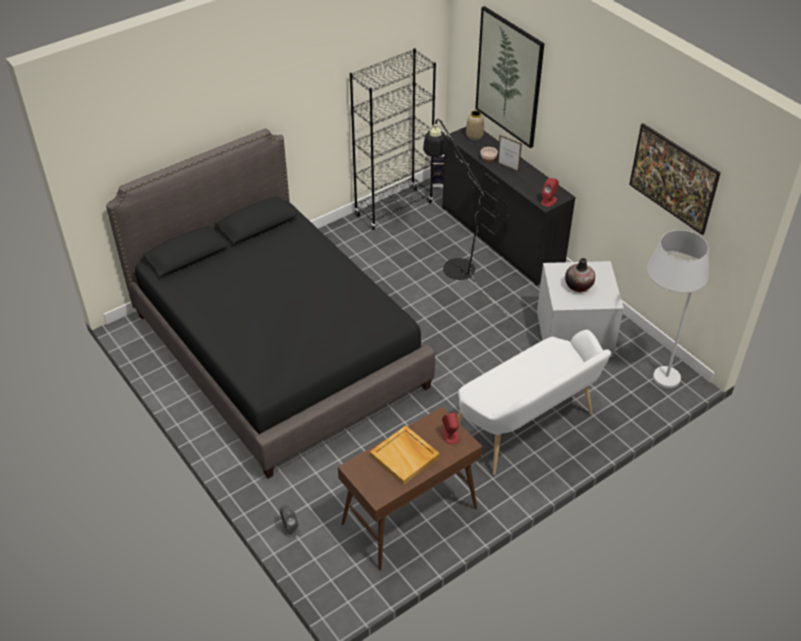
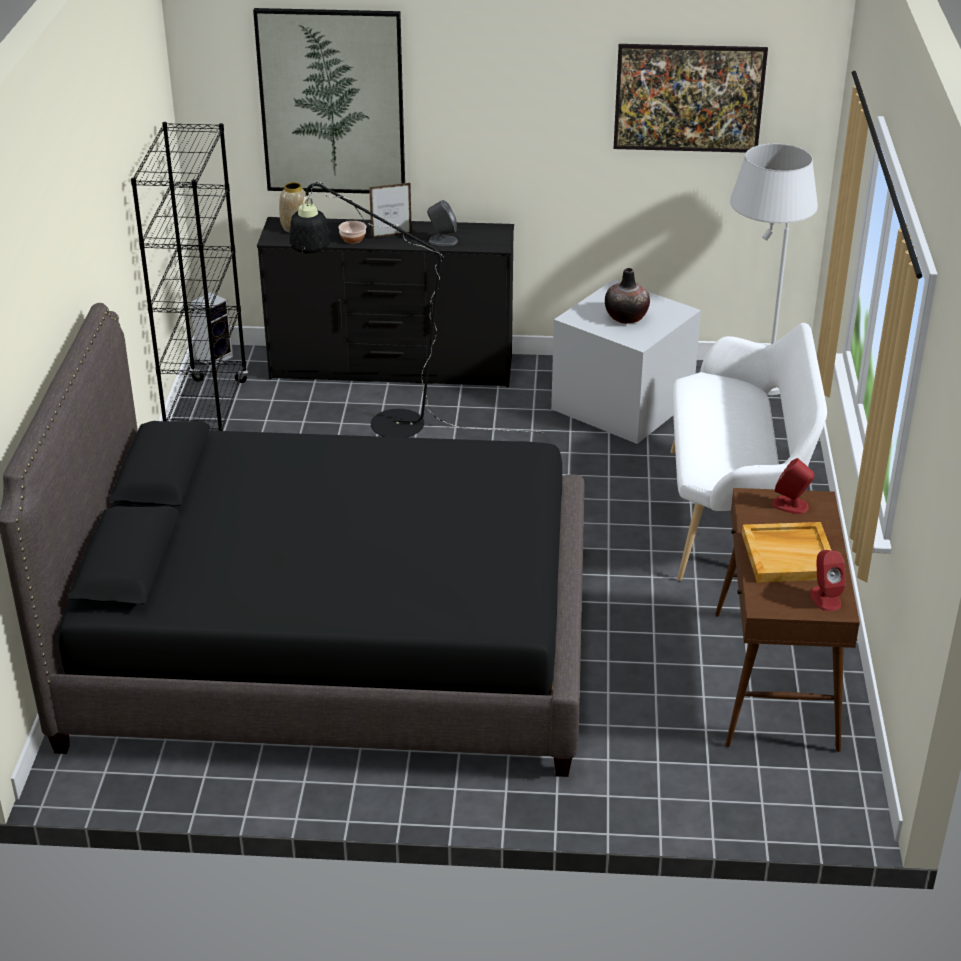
camera: 50 degrees left, 10 degrees down
(289, 528) = (682, 800): grey speaker -> grey speaker (442, 241)
(549, 201) = (495, 241): red speaker -> red speaker (825, 598)

